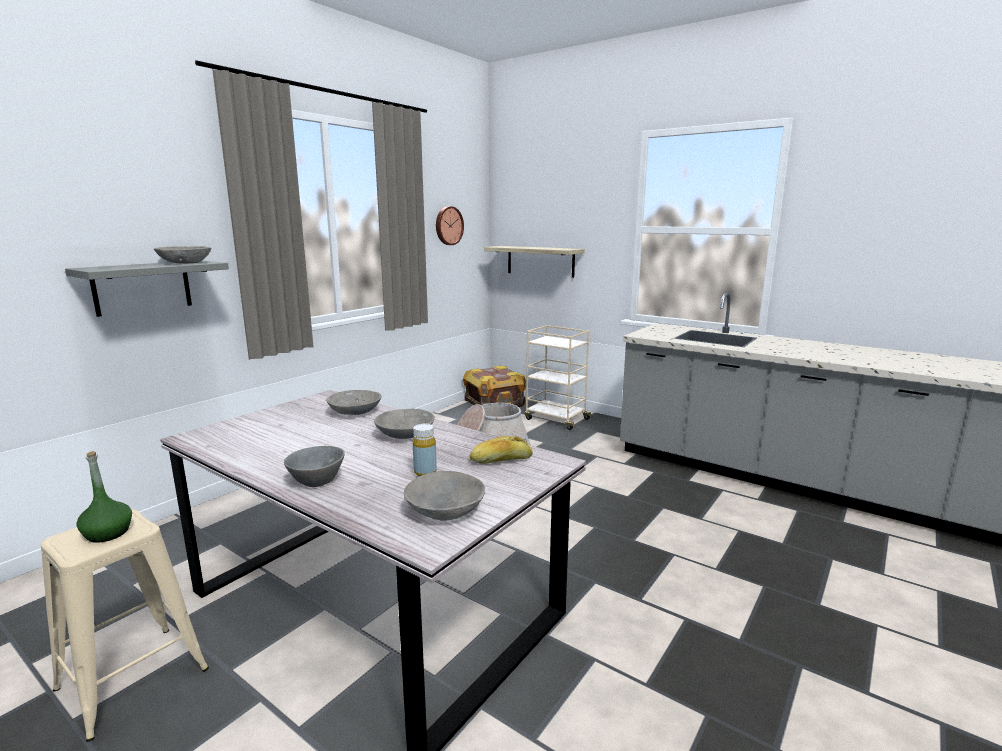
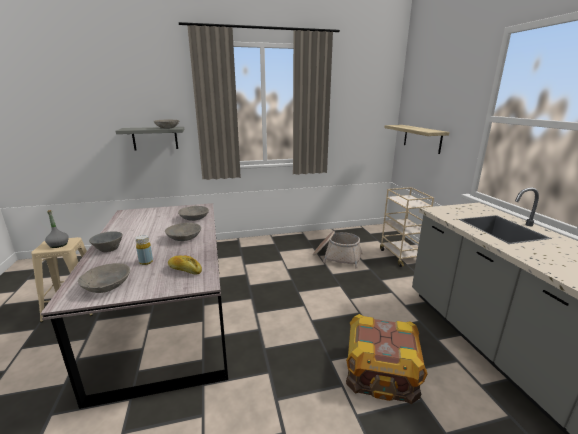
camera: 40 degrees right, 5 degrees up
(108, 533) = (58, 245): green bottle -> grey bottle
(448, 226) = (357, 109): wall clock -> none
(494, 403) = (375, 233): crate -> crate (381, 371)

